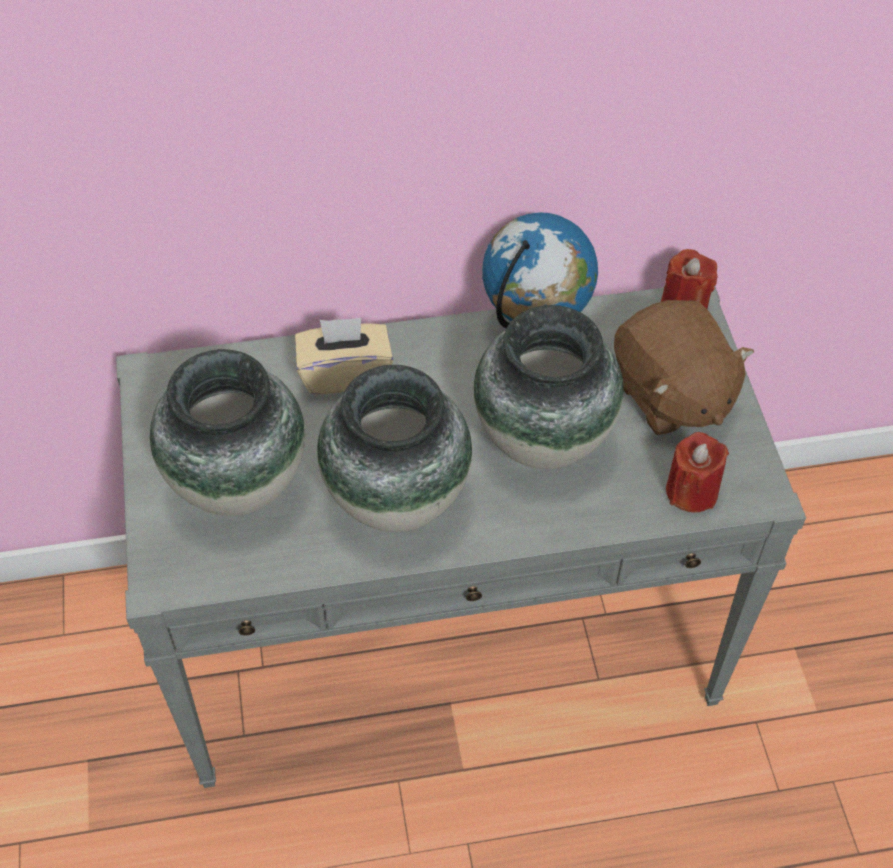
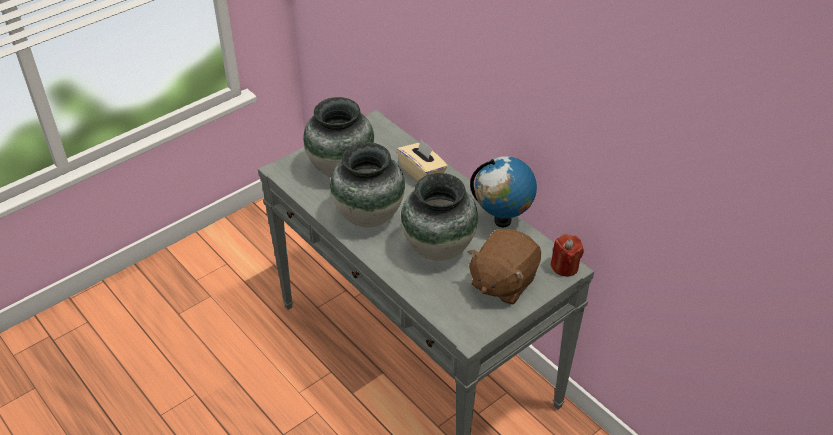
camera: 60 degrees right, 10 degrees down
(691, 491) = (449, 310): red candle -> none

